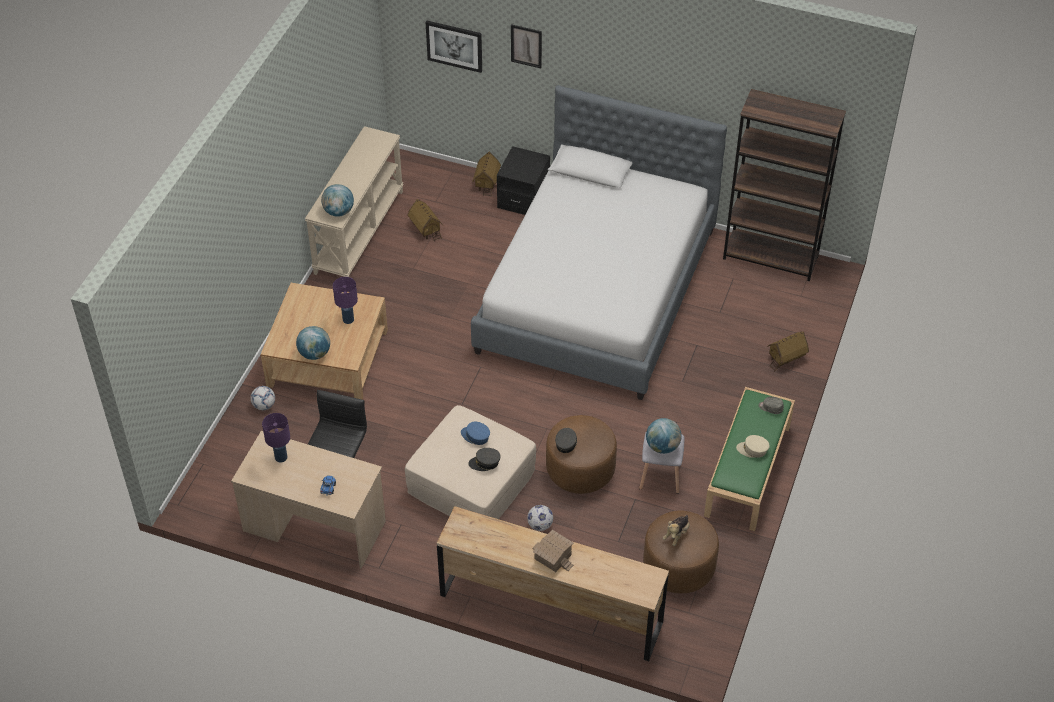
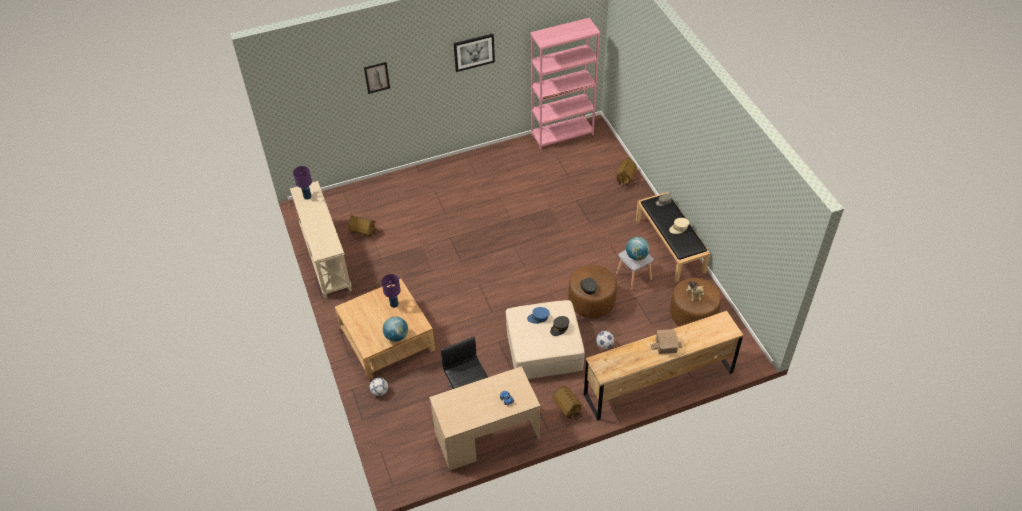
camera: 40 degrees left, 0 degrees up
(280, 457) = (458, 403): purple table lamp -> purple table lamp (307, 196)
(338, 212) = (331, 244): globe -> none
(454, 45) = (325, 103): picture -> picture (474, 52)
(487, 183) = (370, 186): toy house -> toy house (568, 408)
(523, 198) = (401, 182): black nightstand -> none
(597, 290) = (495, 205): bed -> none
(748, 471) = (670, 245): green bench -> black bench
(771, 258) = (562, 134): brown bookcase -> pink bookcase

